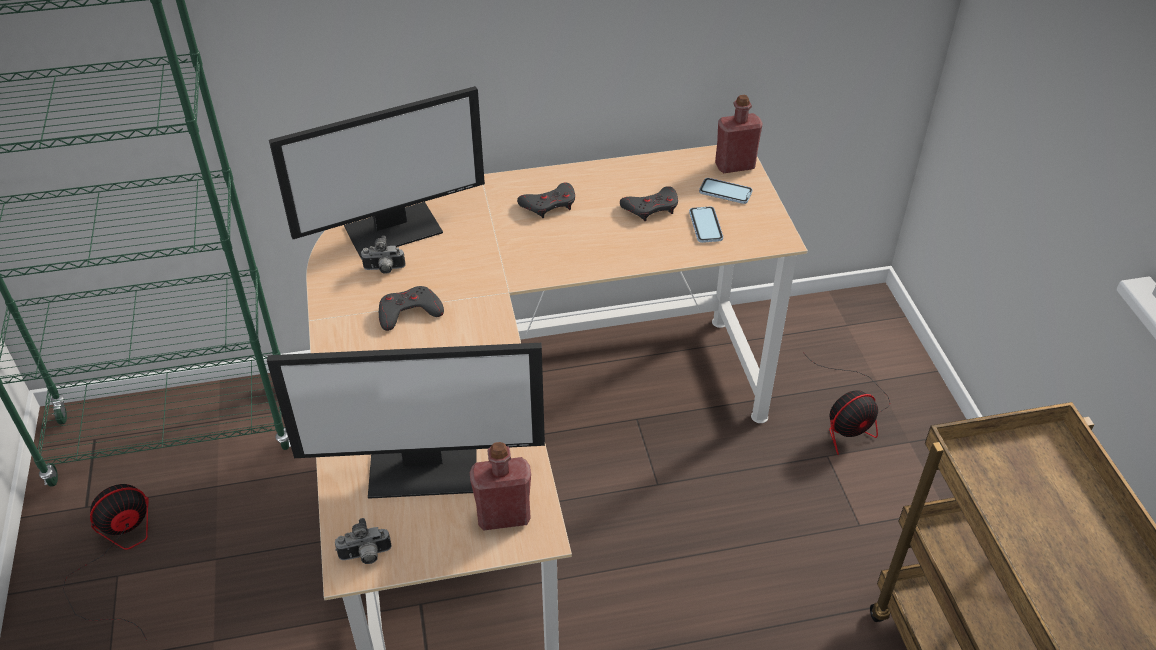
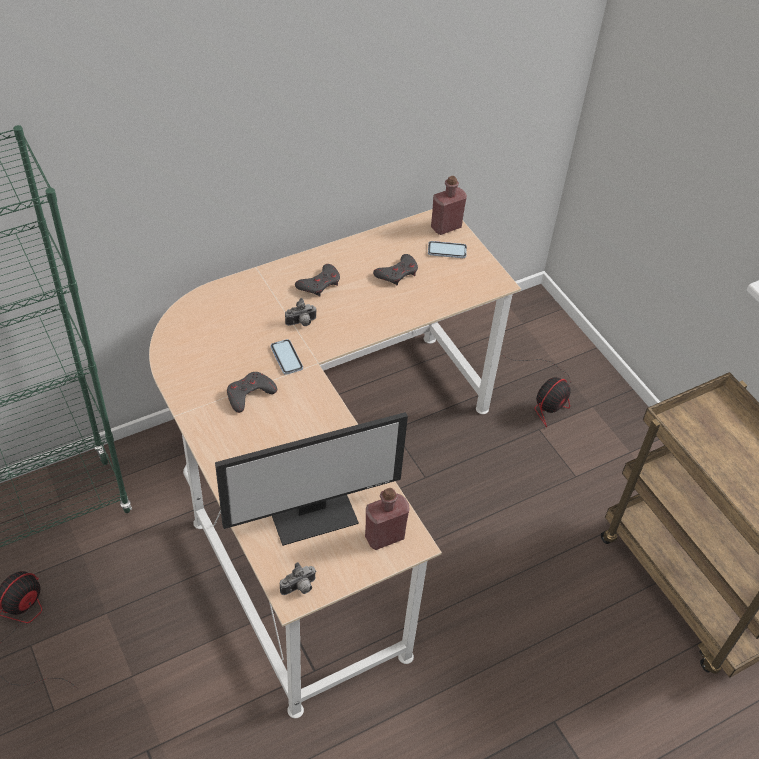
camera: 20 degrees left, 5 degrees up
(384, 270) = (214, 362): camera -> camera (301, 323)
(393, 228) = (206, 325): monitor -> none
(705, 226) = (442, 281): phone -> phone (286, 358)

